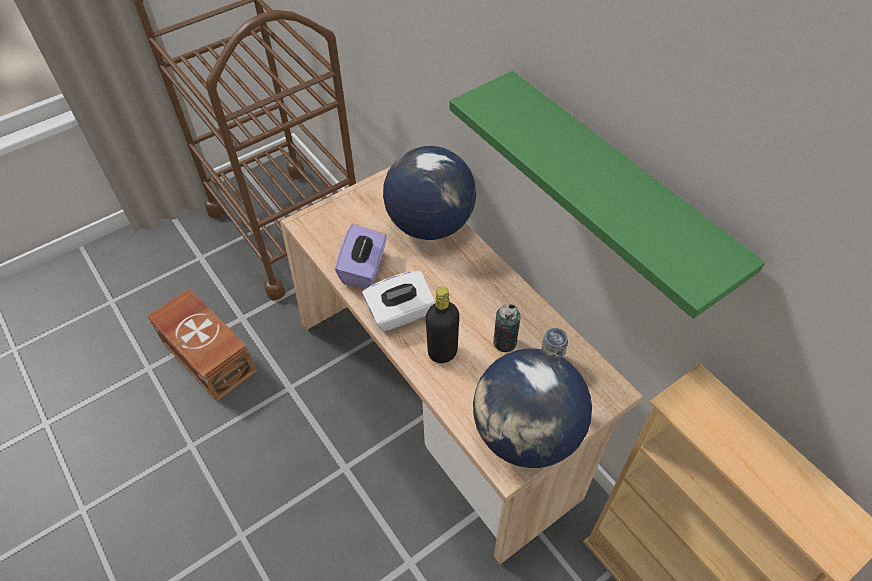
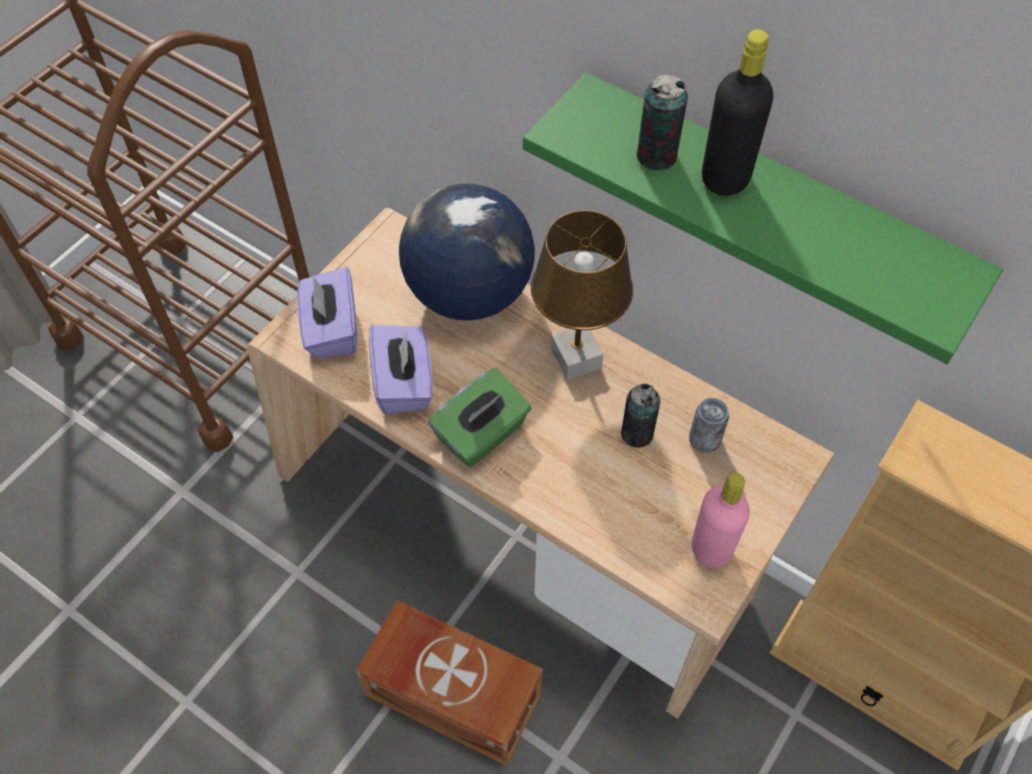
camera: 20 degrees left, 5 degrees up
(209, 355) = (155, 562): brown storage box -> brown storage box (452, 691)
(333, 225) = (331, 330): none -> purple tissue box
(400, 314) = (482, 434): white tissue box -> green tissue box
(442, 352) = (561, 471): black bottle -> black bottle (725, 178)
(484, 283) = (577, 359): none -> brown table lamp
(525, 434) = (711, 549): globe -> pink bottle
(535, 130) = (656, 156): none -> can

